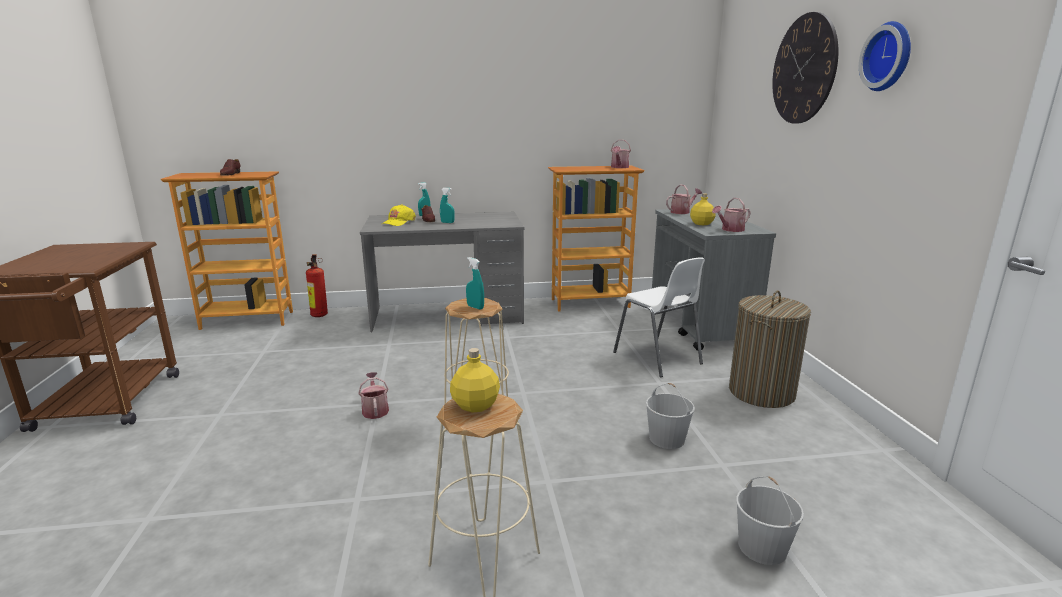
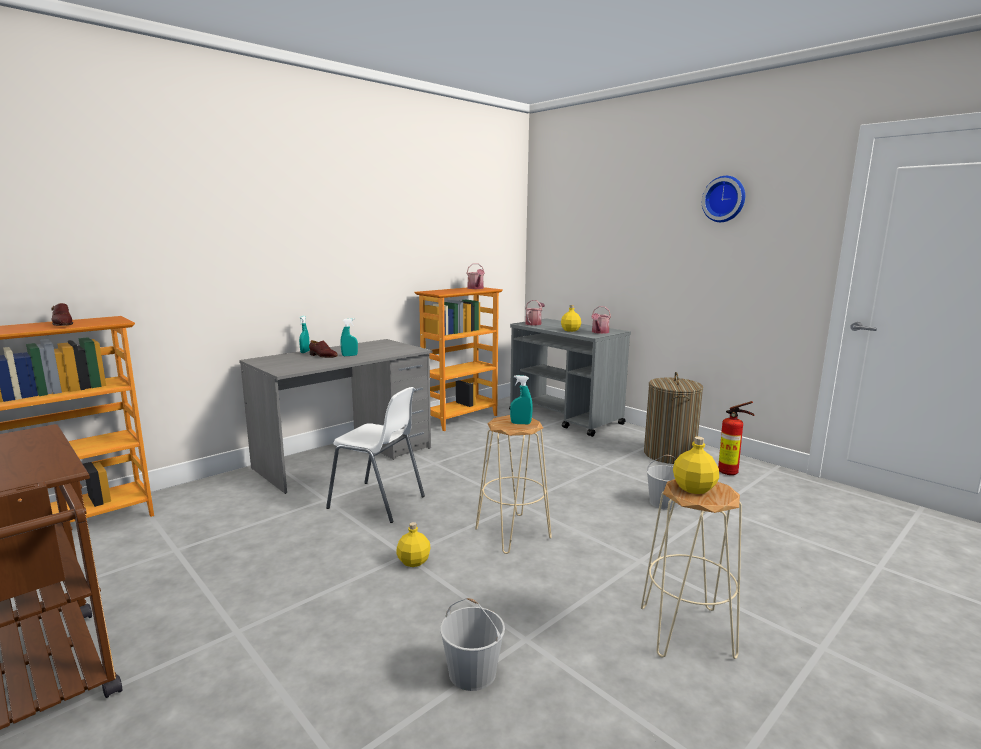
camera: 35 degrees left, 5 degrees down
(319, 316) = (188, 494): fire extinguisher -> fire extinguisher (731, 473)
(375, 410) = (414, 561): watering can -> yellow bottle
(398, 222) = (295, 362): yellow cap -> none
(658, 358) = (575, 449): white chair -> white chair (377, 502)
(761, 547) = (804, 547): white bucket -> white bucket (471, 672)
(804, 69) = (638, 205): wall clock -> none

